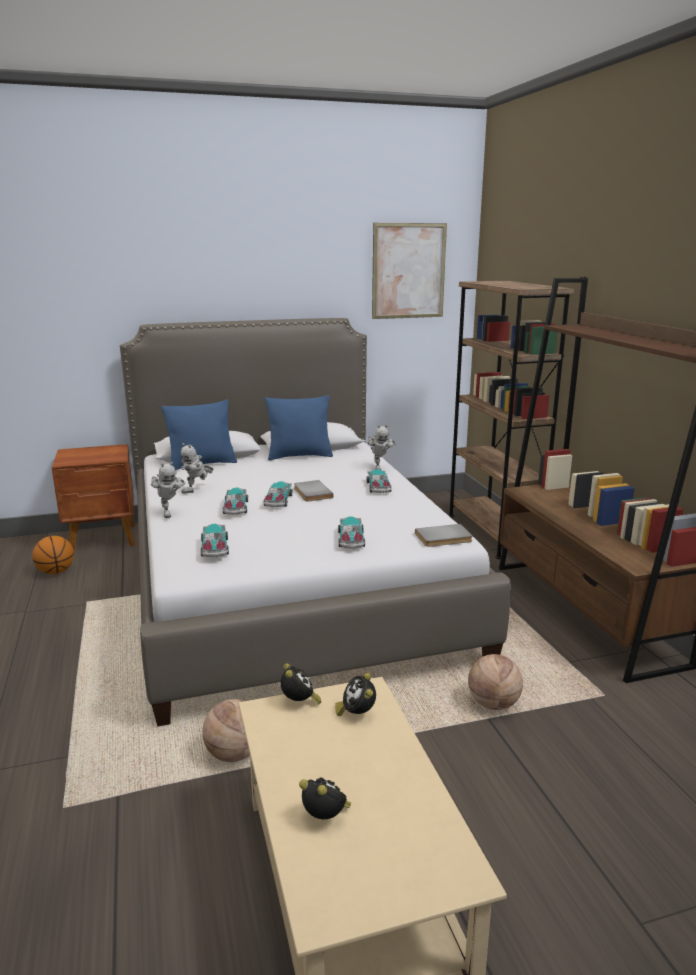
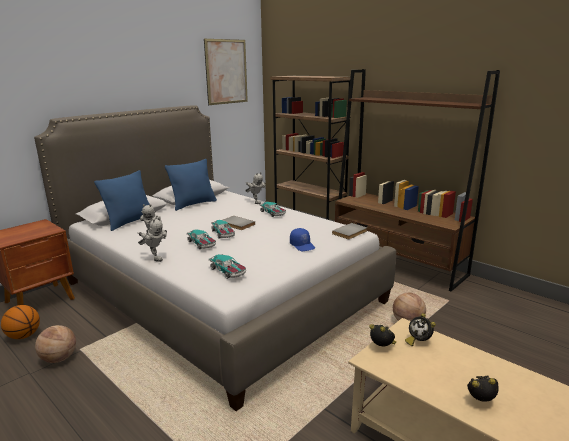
camera: 30 degrees left, 0 degrees up
(234, 754) = (305, 406): basketball -> basketball (59, 359)
(351, 540) = (302, 245): toy car -> blue cap

